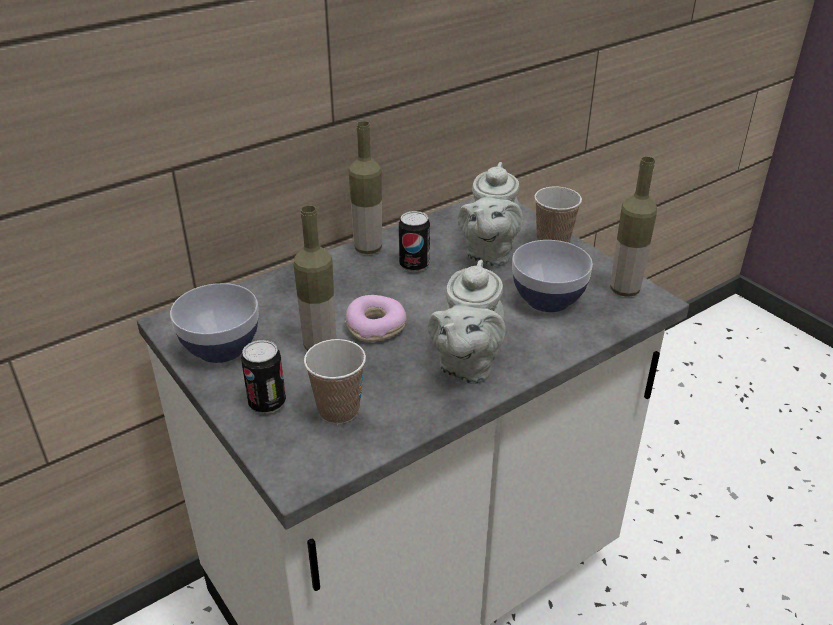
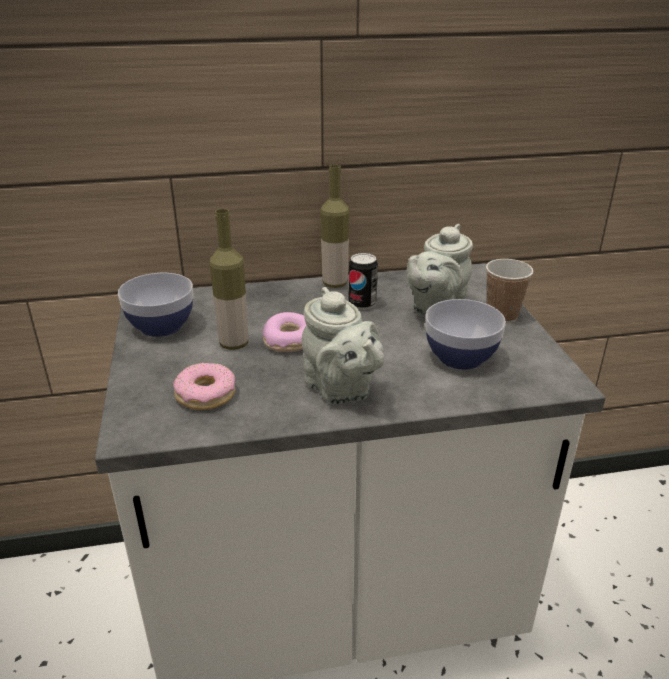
camera: 25 degrees right, 5 degrees down
(267, 403) = (157, 373): can -> none
(338, 410) = (205, 394): cup -> donut
(466, 365) = (340, 390): grey teapot -> grey teapot turned 75 degrees counterclockwise
(624, 290) = (544, 368): bottle -> none

